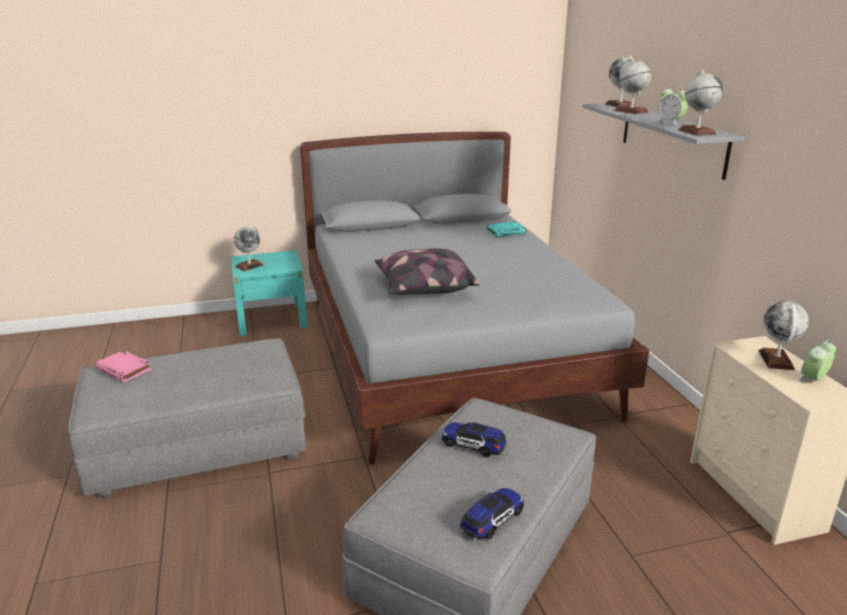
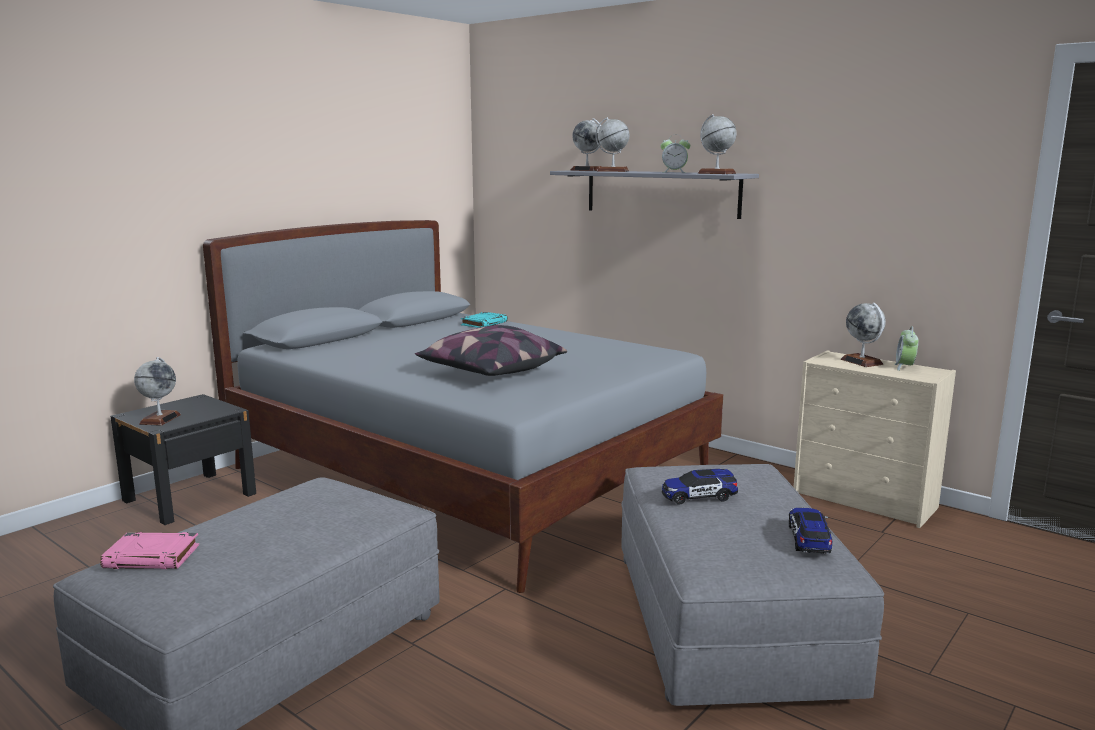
camera: 35 degrees left, 10 degrees down
(271, 319) = (190, 497): turquoise nightstand -> black nightstand

